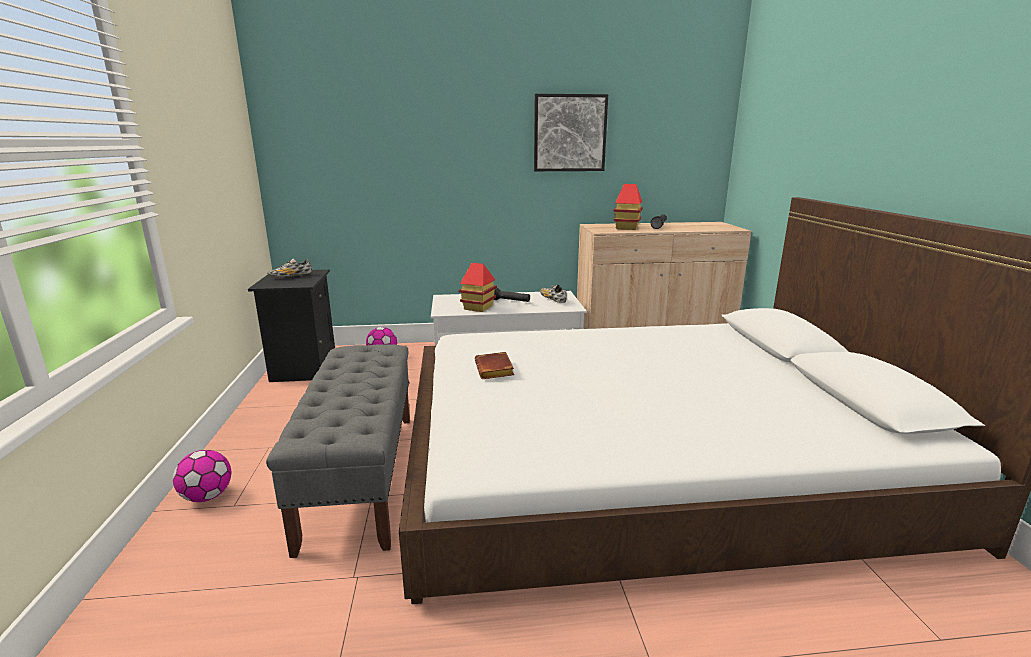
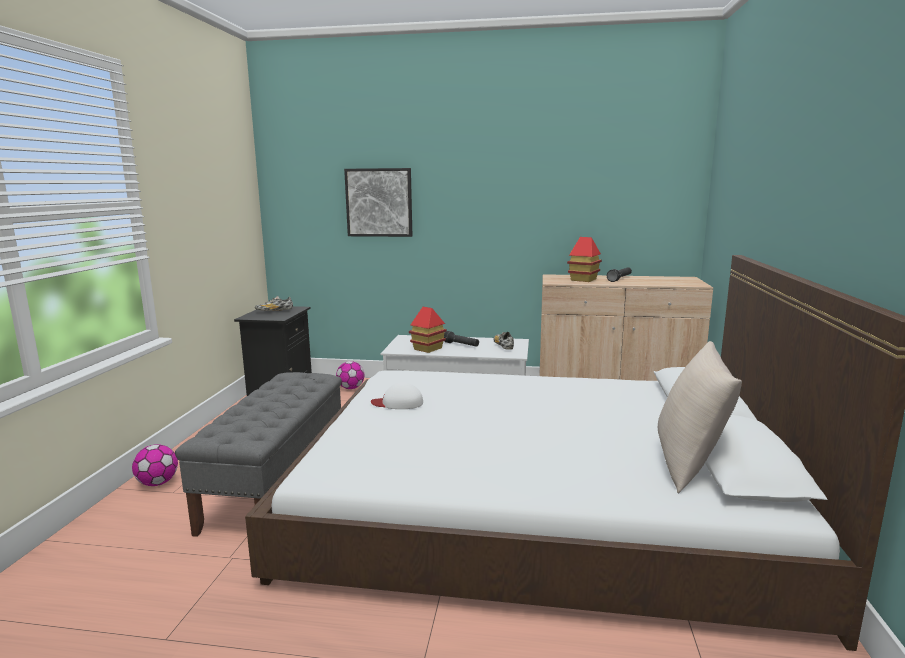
camera: 15 degrees right, 5 degrees down
(495, 370) = (398, 403): brown book -> white cap
(569, 133) = (533, 188): picture -> picture (379, 202)
(827, 404) = (689, 464): none -> beige pillow

